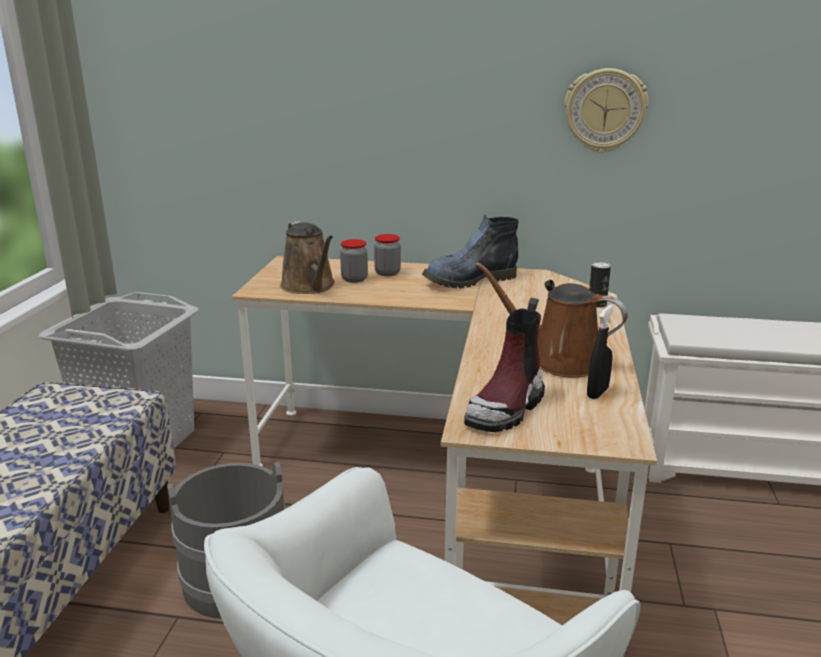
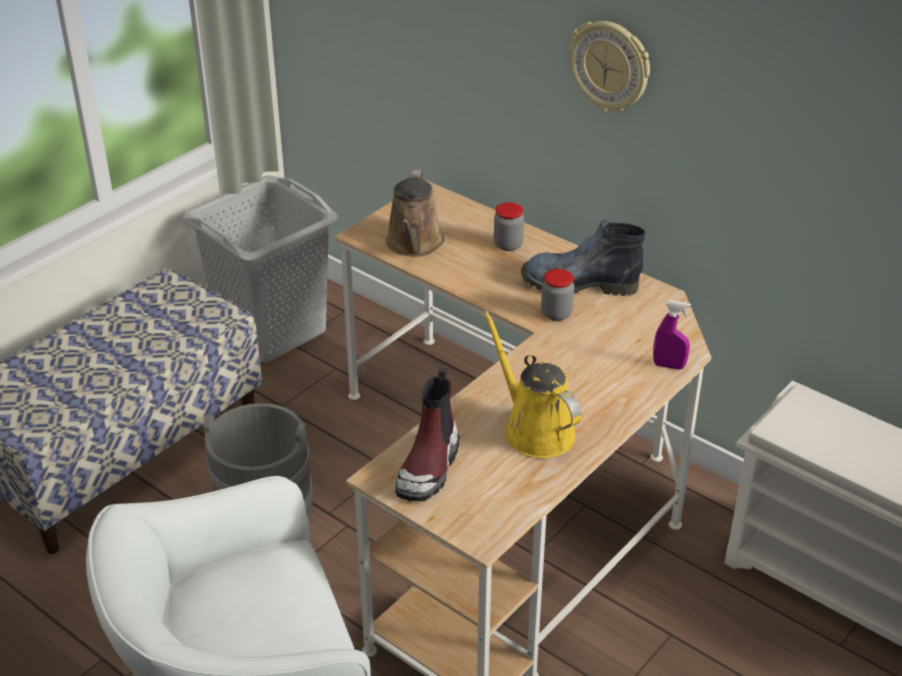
camera: 30 degrees right, 15 degrees up
(354, 279) = (466, 245): jar -> jar (556, 314)
(506, 409) = (429, 467): boot -> boot turned 45 degrees counterclockwise
(557, 361) = (534, 429): brown watering can -> yellow watering can
(597, 304) = (669, 366): can -> purple spray bottle
(597, 393) = (524, 480): black spray bottle -> none
(604, 110) = (761, 139): wall clock -> wall clock (610, 66)

